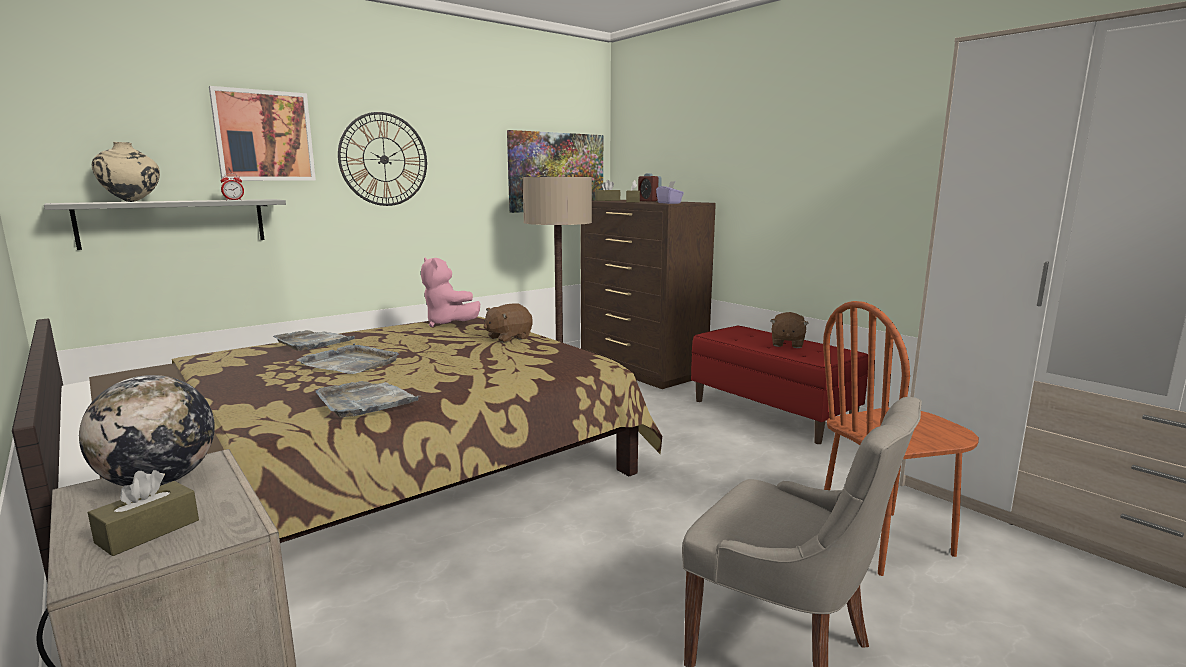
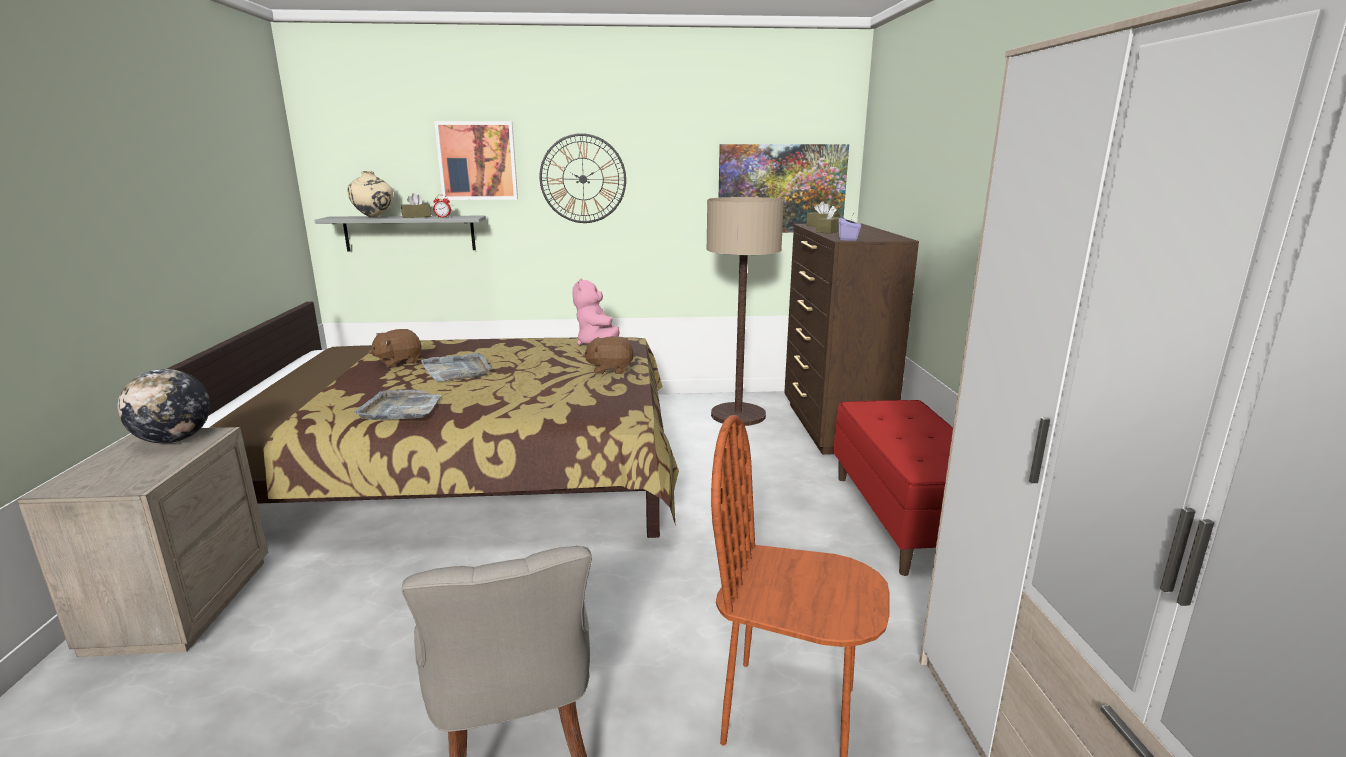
camera: 35 degrees right, 5 degrees up
(148, 531) = (112, 472): brown tissue box -> brown tissue box (416, 216)
(314, 342) = (474, 344): grey tray -> none
(649, 201) = (860, 230): alarm clock -> none
(787, 344) = (927, 439): brown plush toy -> brown plush toy (398, 362)

